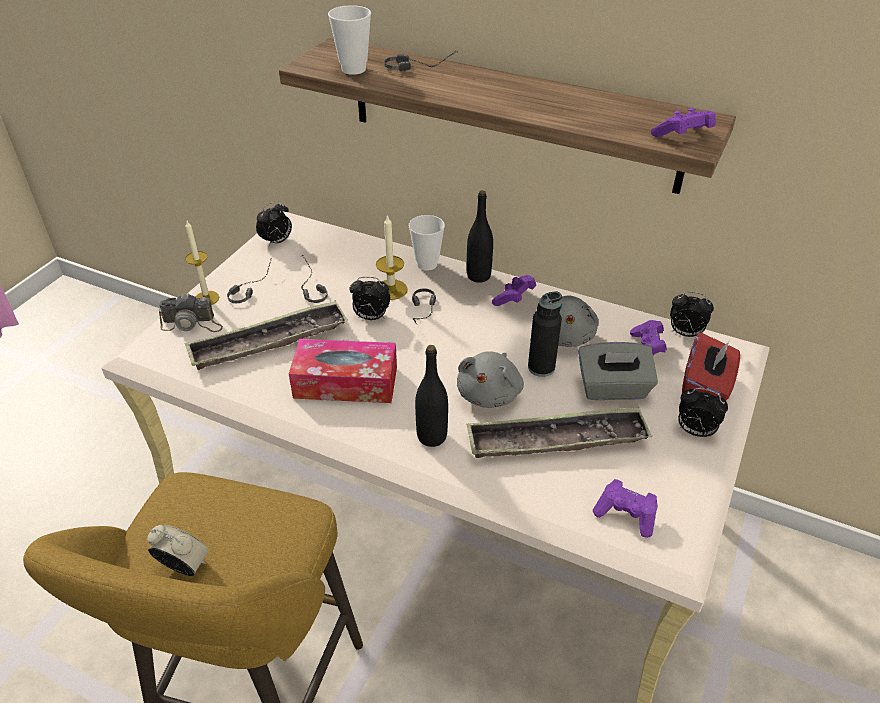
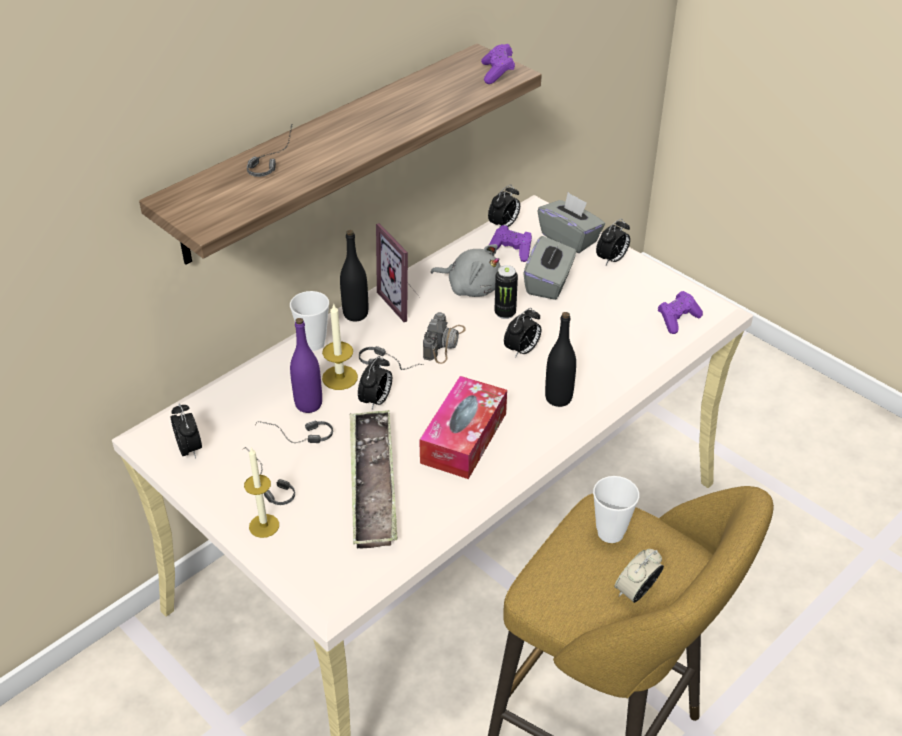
camera: 70 degrees left, 0 degrees up
(192, 324) = (305, 543): camera -> camera (444, 343)
(350, 282) = (308, 404): none -> purple bottle
(353, 69) = (243, 197): cup -> cup (610, 533)
(490, 393) = (522, 351): grey plush toy -> alarm clock
(514, 299) = (404, 302): purple game controller -> picture frame
(541, 367) = (505, 313): black bottle -> can
(556, 440) = (592, 330): tray -> none
(705, 388) = (569, 238): red tissue box -> grey tissue box

